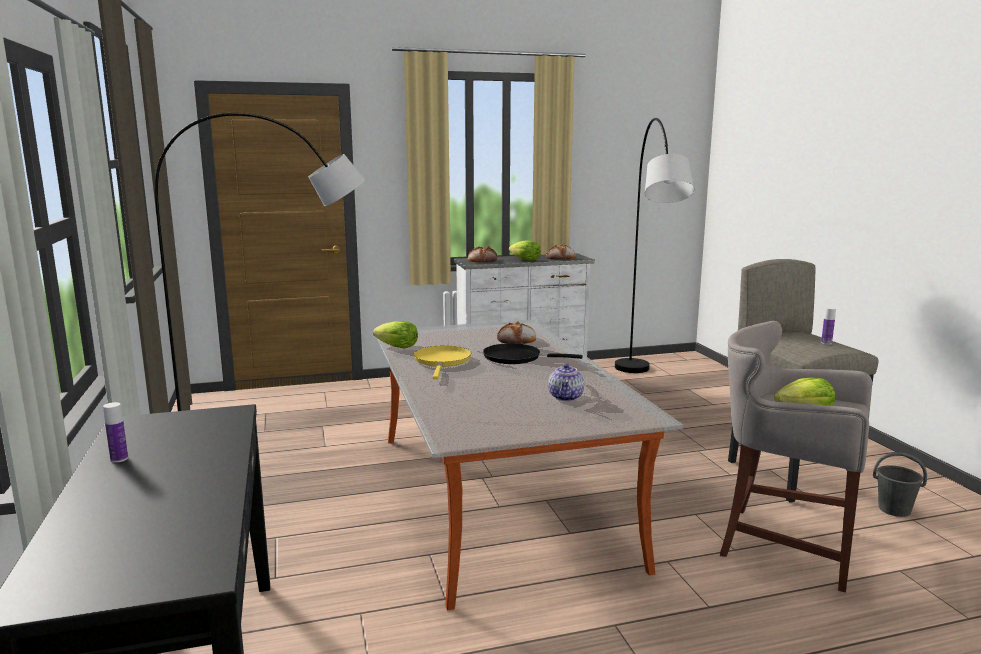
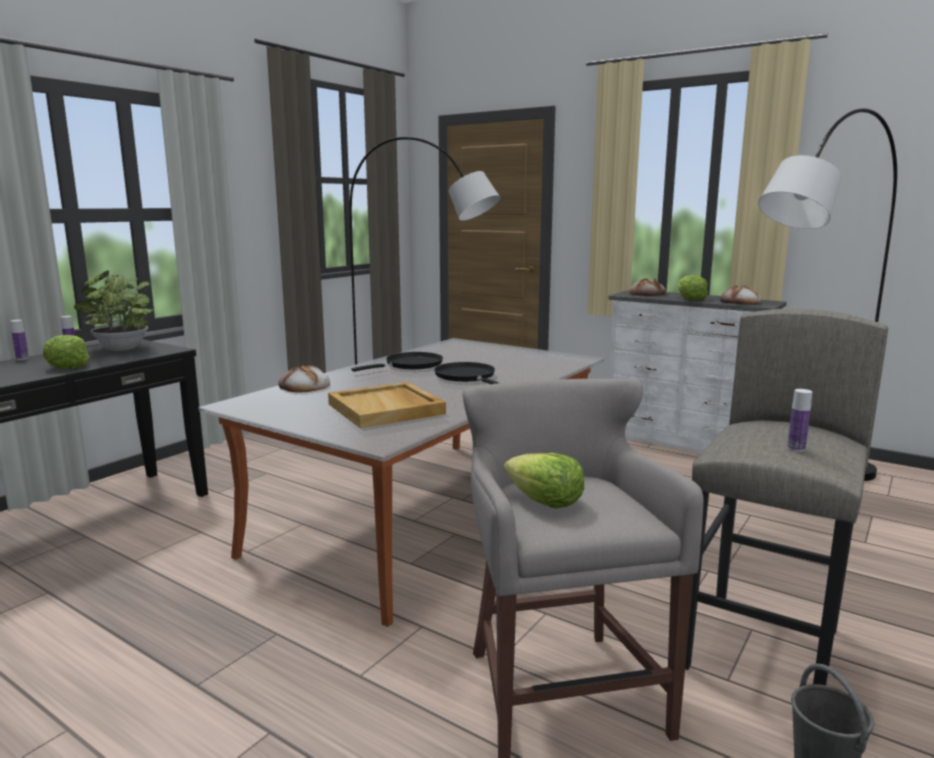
camera: 50 degrees right, 0 degrees up
(77, 488) = (22, 358): none -> bottle
(166, 433) = (121, 349): none -> potted plant
(397, 347) = (422, 350): lettuce -> lettuce (68, 366)
(442, 361) = (410, 365): yellow frying pan -> black frying pan
(517, 339) = (523, 366): bread -> bread (304, 387)
(566, 397) = (387, 409): teapot -> beige tray

